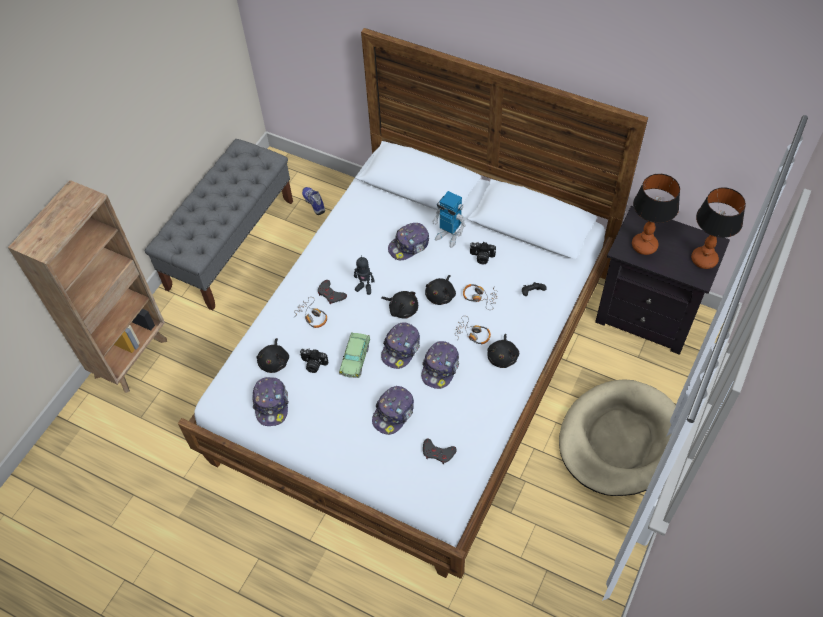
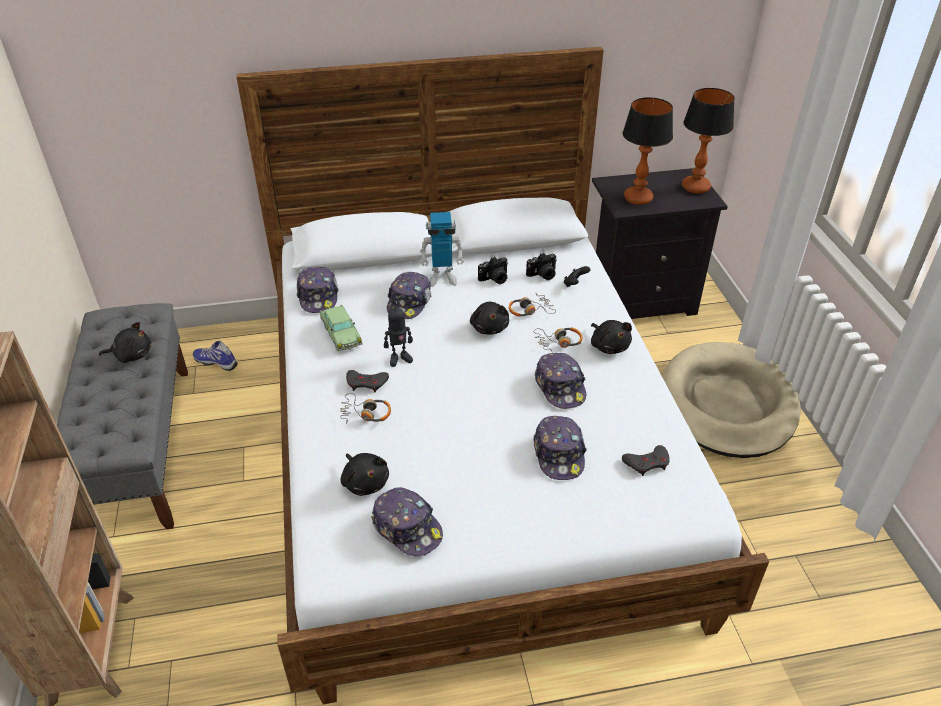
camera: 40 degrees left, 15 degrees down
(313, 364) = (418, 458): camera -> camera (543, 275)
(355, 358) = (460, 426): toy car -> toy car (341, 334)
(401, 349) = (501, 391): cap -> cap (318, 296)
(402, 309) = (462, 357): black plush toy -> black plush toy (131, 355)

